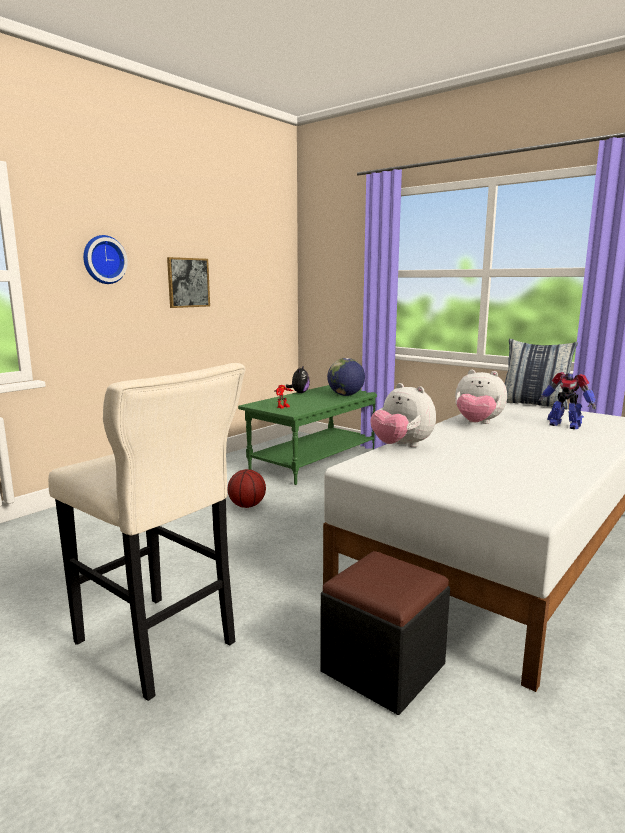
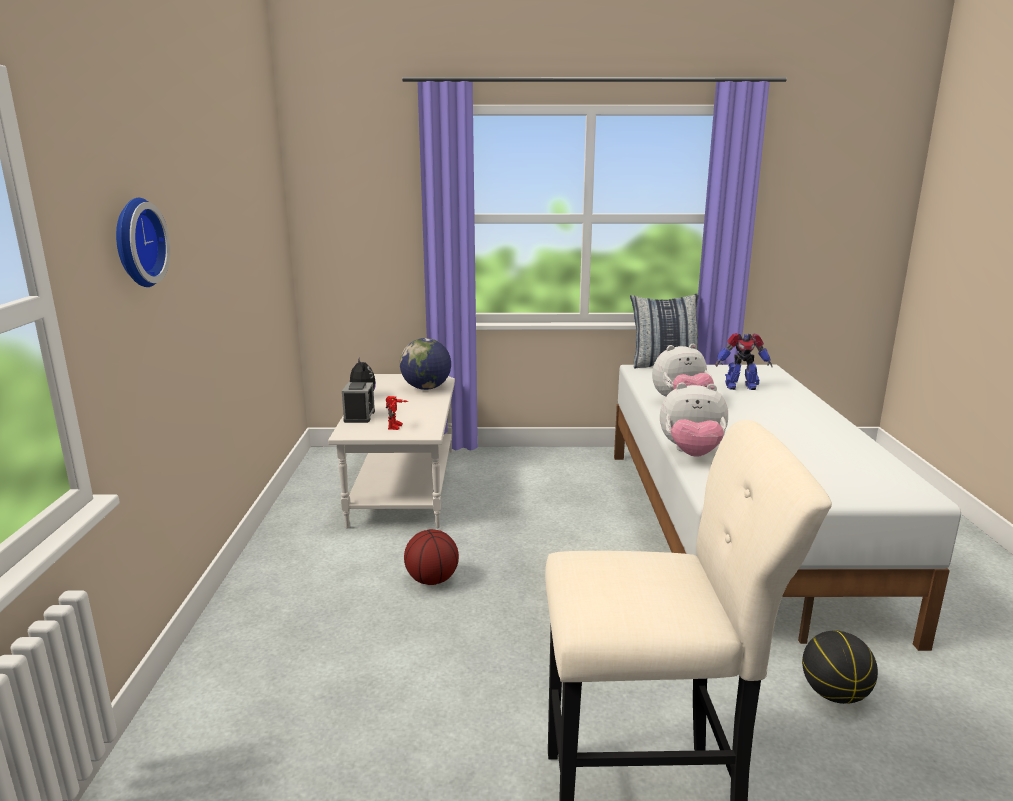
camera: 40 degrees left, 5 degrees up
(188, 282) = (213, 258): picture -> none
(277, 400) = (359, 416): none -> alarm clock
(314, 460) = (403, 485): green coffee table -> white coffee table
(383, 668) = (834, 694): black ottoman -> basketball

